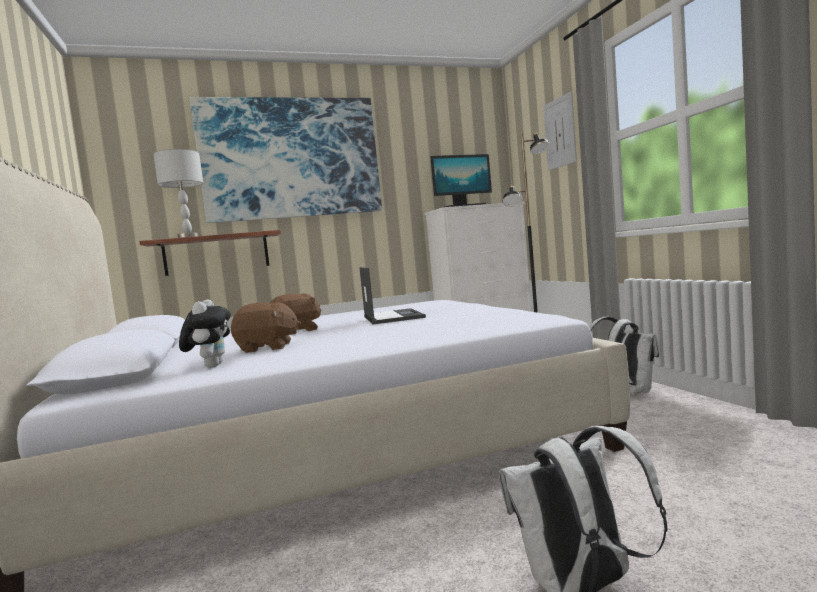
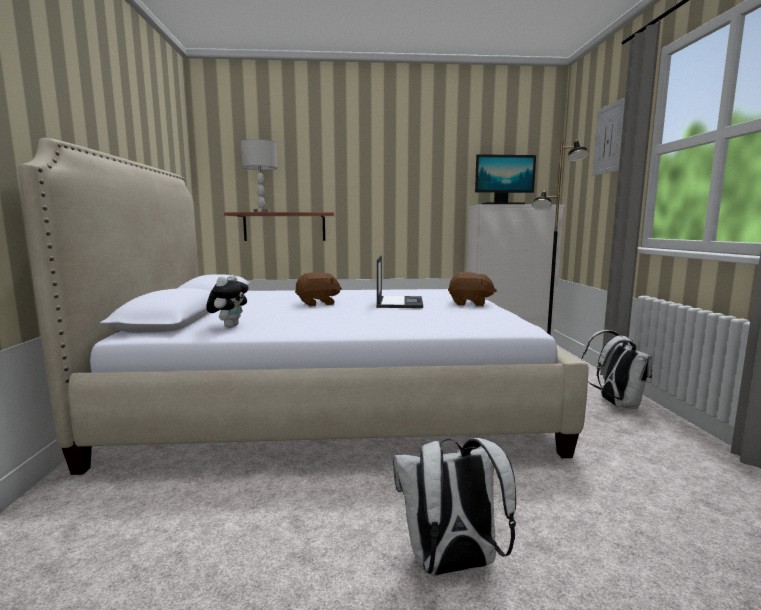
camera: 15 degrees right, 5 degrees up
(267, 348) = (282, 316): brown plush toy -> brown plush toy (470, 304)
(291, 158) = (353, 149): picture -> none

